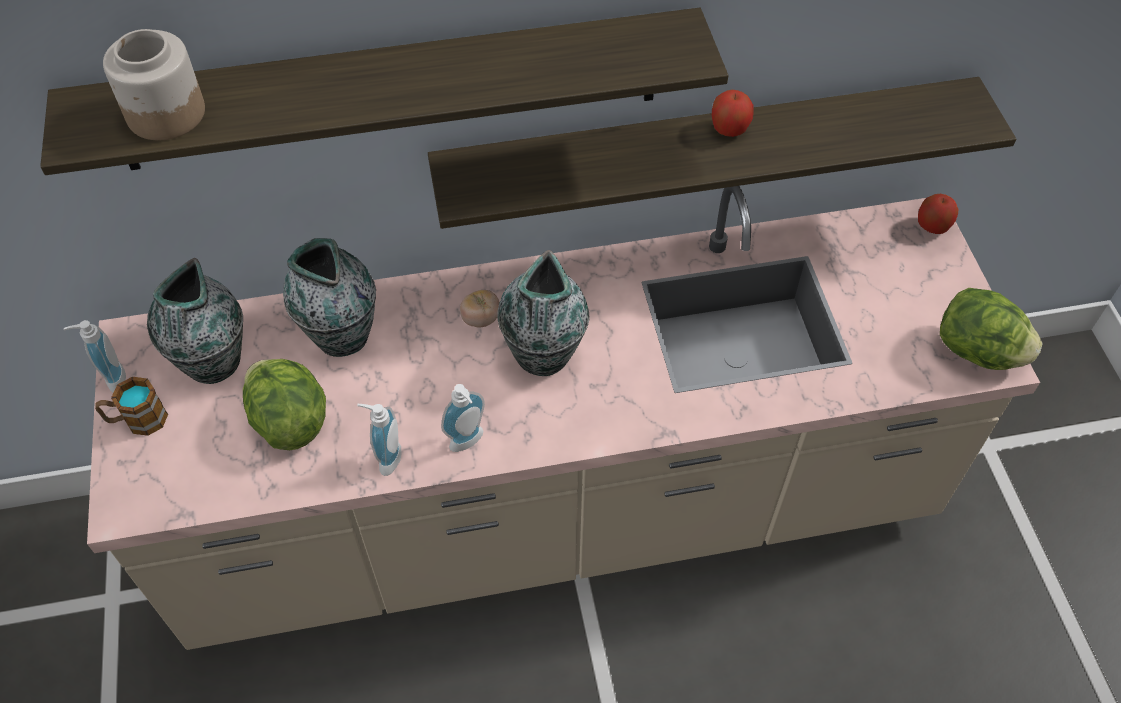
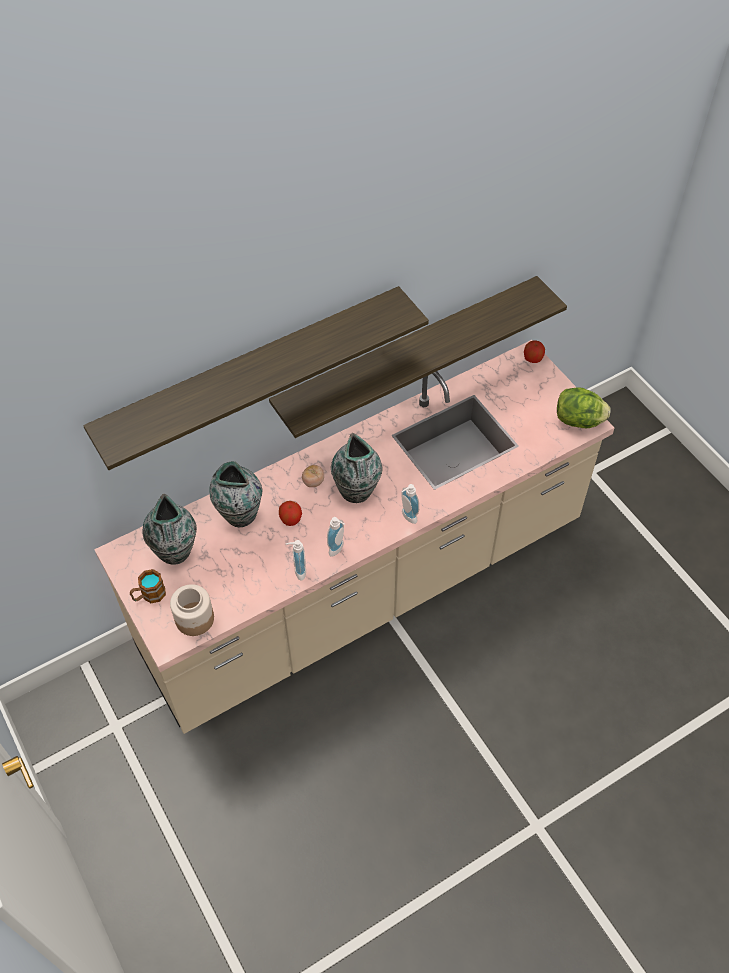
camera: 20 degrees left, 0 degrees up
(111, 379) = (121, 578): soap dispenser -> soap dispenser (407, 517)
(165, 113) = (155, 420): jar -> jar (194, 619)
(289, 420) = (234, 568): lettuce -> none
(729, 129) = (422, 341): apple -> apple (291, 519)

